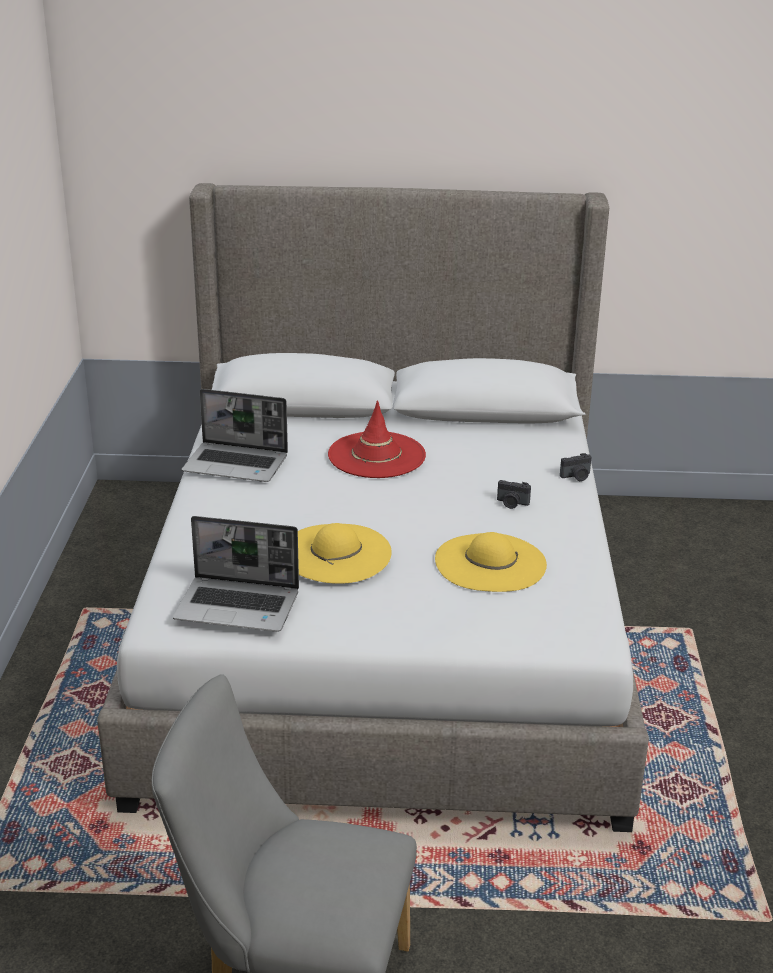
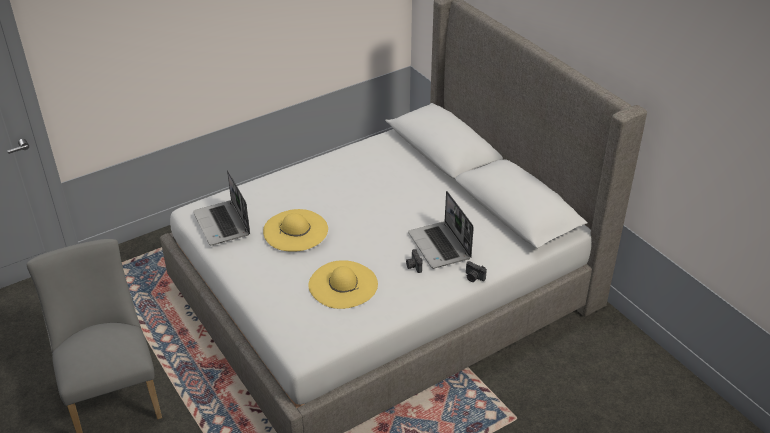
camera: 55 degrees right, 10 degrees up
(237, 464) = (351, 161): laptop -> laptop (440, 246)
(376, 456) = (411, 198): red hat -> none

